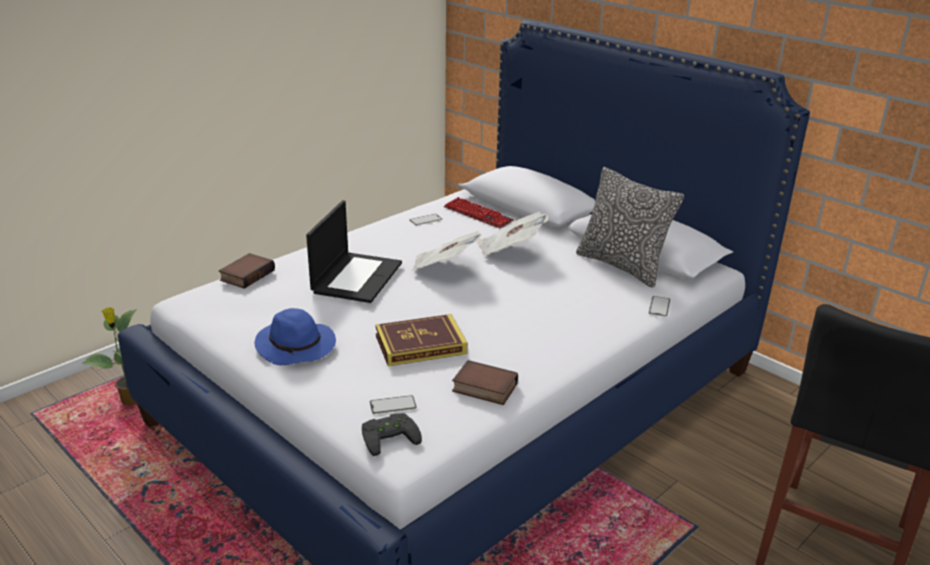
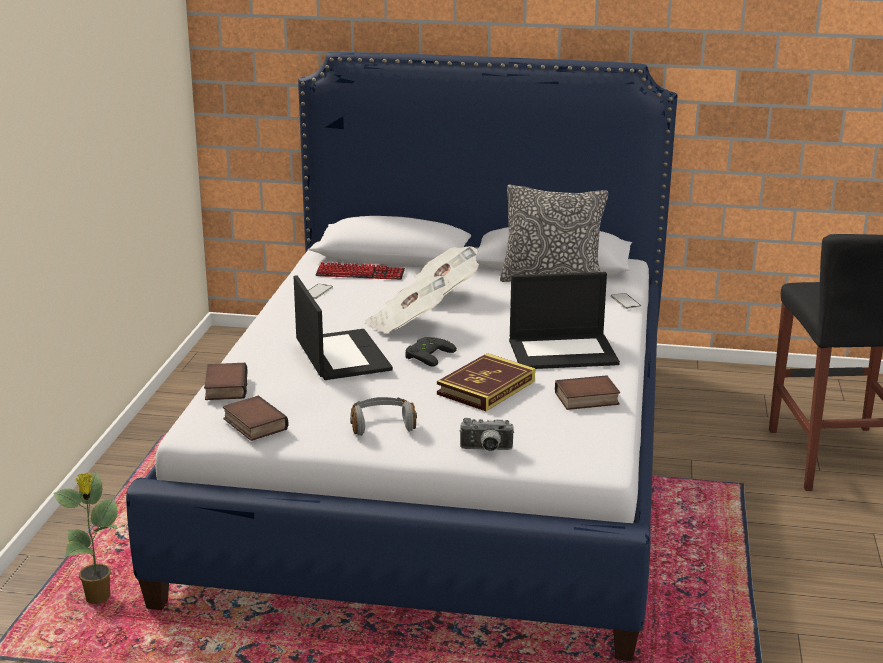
camera: 35 degrees left, 5 degrees down
(217, 311) = (253, 424): none -> book
(297, 347) = (382, 425): blue hat -> grey headphones
(332, 402) = (486, 450): none -> camera
(389, 435) = (569, 454): black game controller -> black game controller (426, 354)
(393, 405) = (538, 434): phone -> none
(532, 335) = (563, 351): none -> laptop

